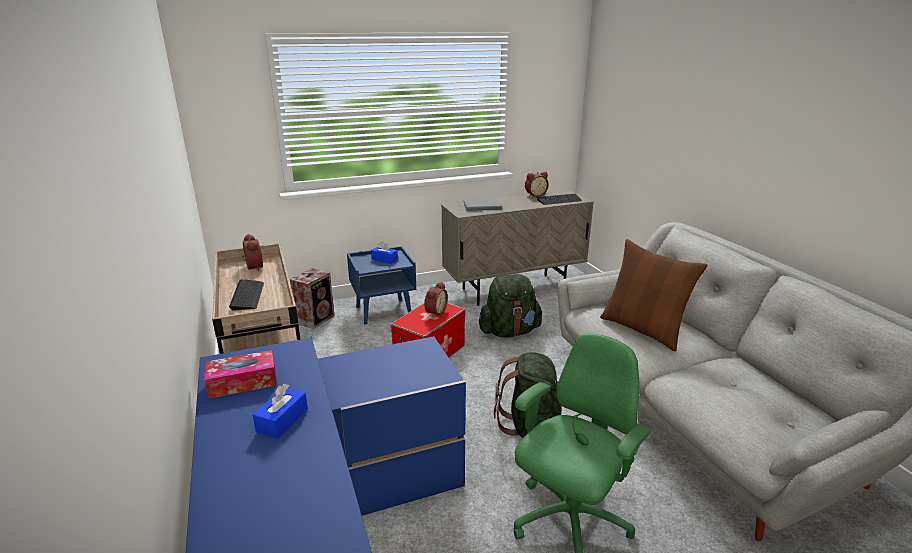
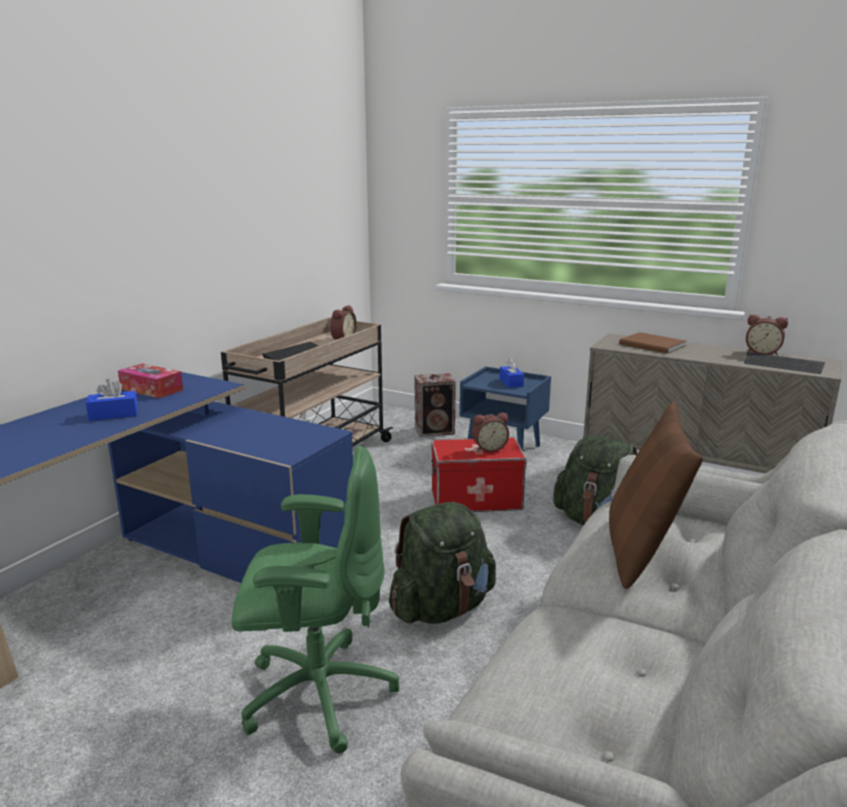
camera: 50 degrees right, 5 degrees down
(483, 206) = (653, 345): grey book -> brown book

